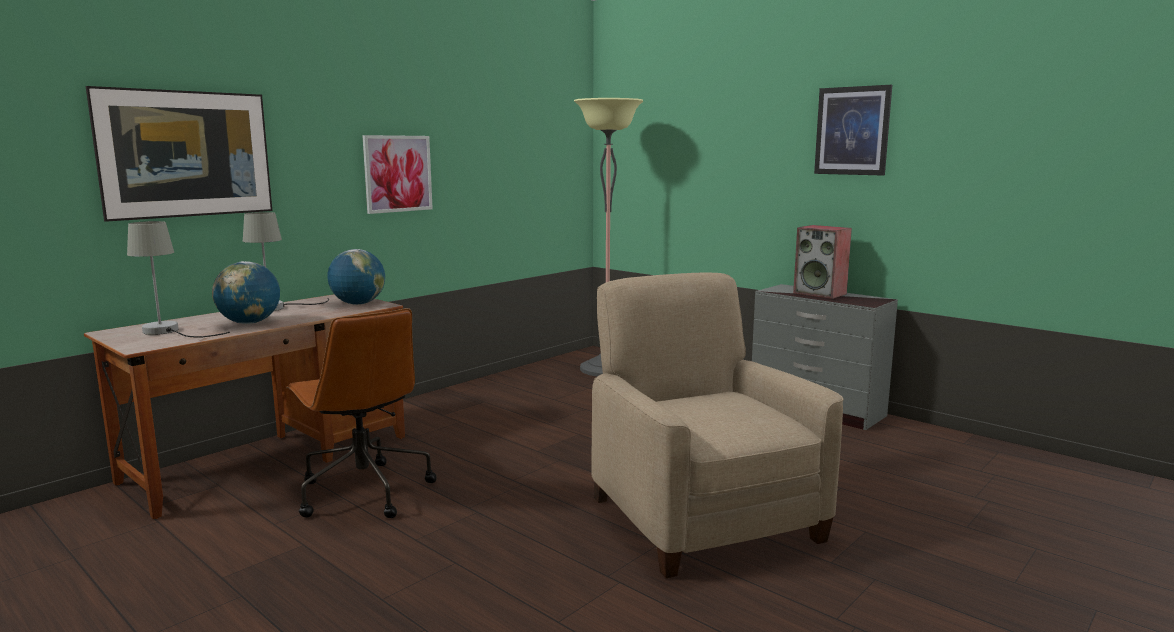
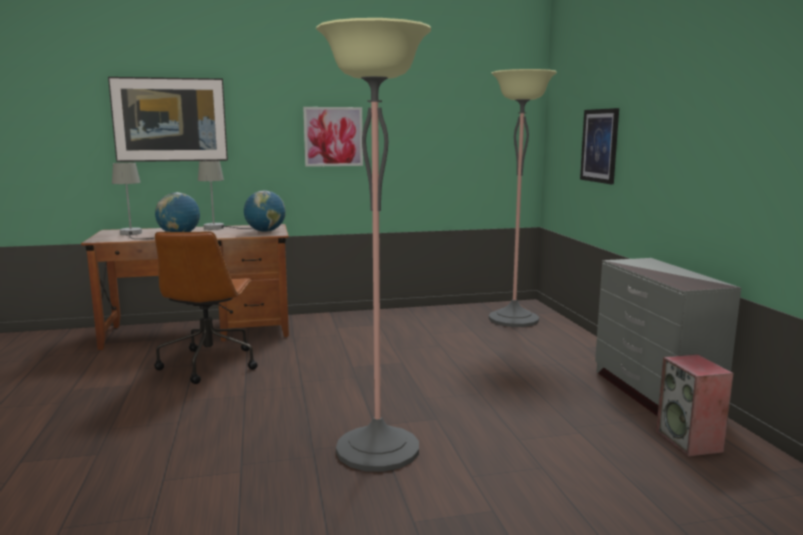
camera: 35 degrees right, 0 degrees up
(702, 517) = (377, 449): beige armchair -> floor lamp
(820, 293) = (664, 270): speaker -> speaker (690, 442)
(852, 131) = (717, 92): picture -> picture (600, 145)

